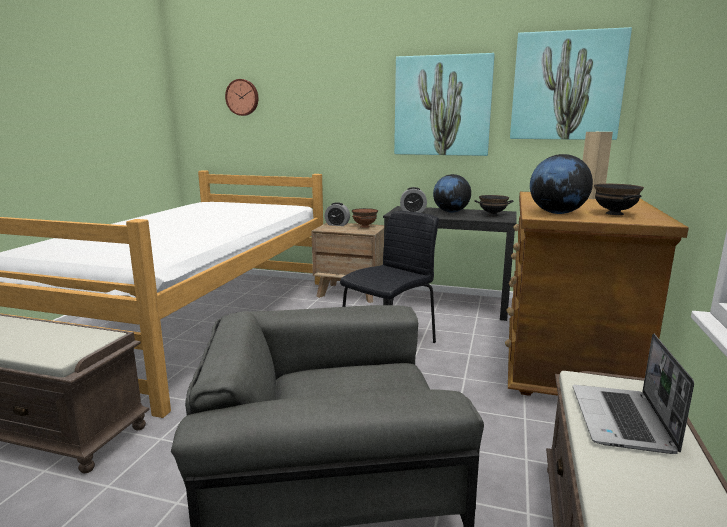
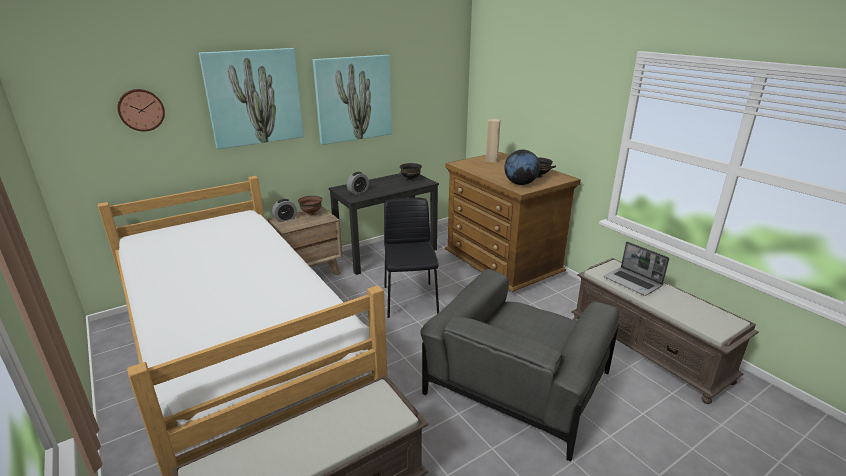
camera: 50 degrees left, 10 degrees up
(451, 212) = (380, 183): globe -> none
(566, 86) = (432, 77): picture -> picture (254, 97)

